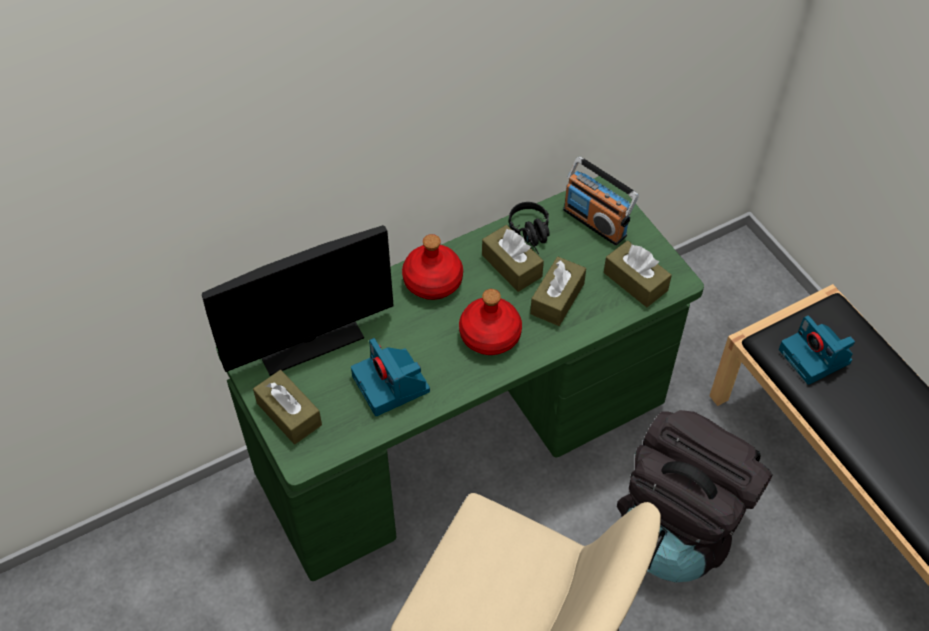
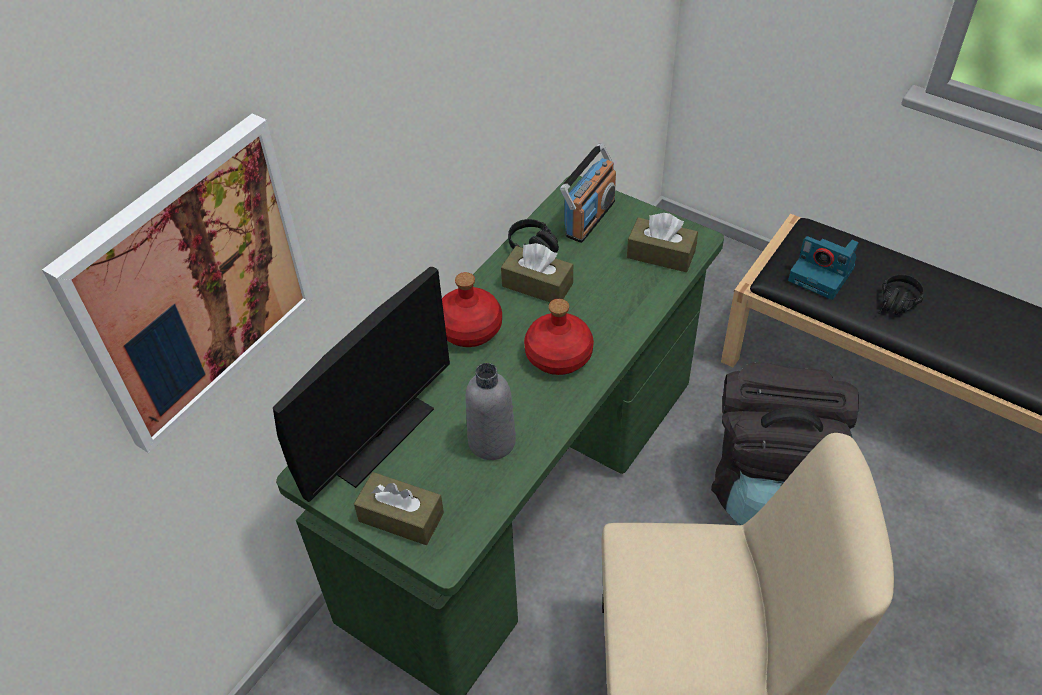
camera: 25 degrees left, 5 degrees down
(166, 180) = (192, 283): none -> picture
(392, 384) = (492, 441): camera -> grey bottle
(557, 299) = (600, 297): brown tissue box -> none
(595, 222) = (589, 218): radio -> radio turned 75 degrees counterclockwise
(866, 415) = (896, 305): none -> black headphones

